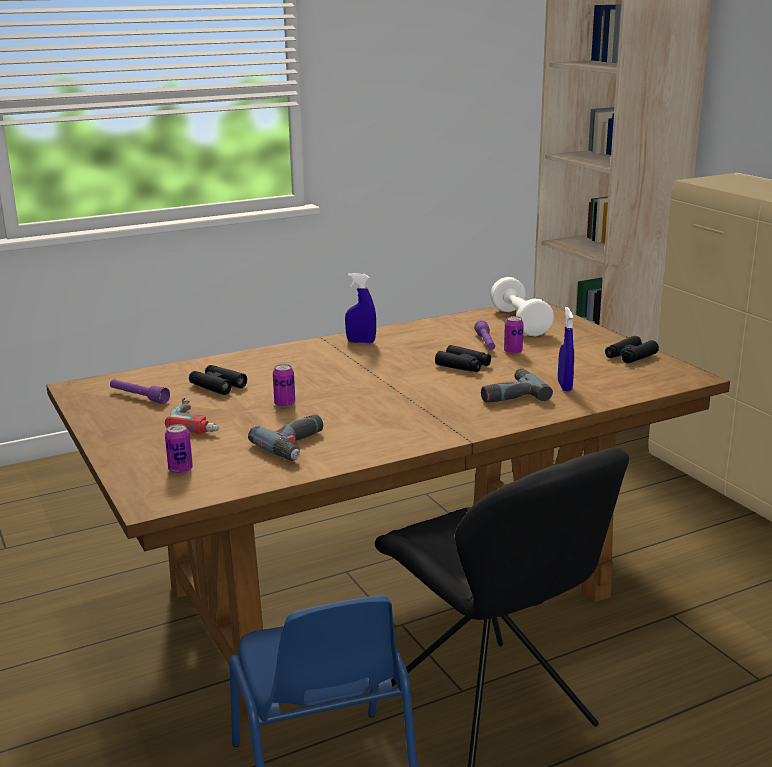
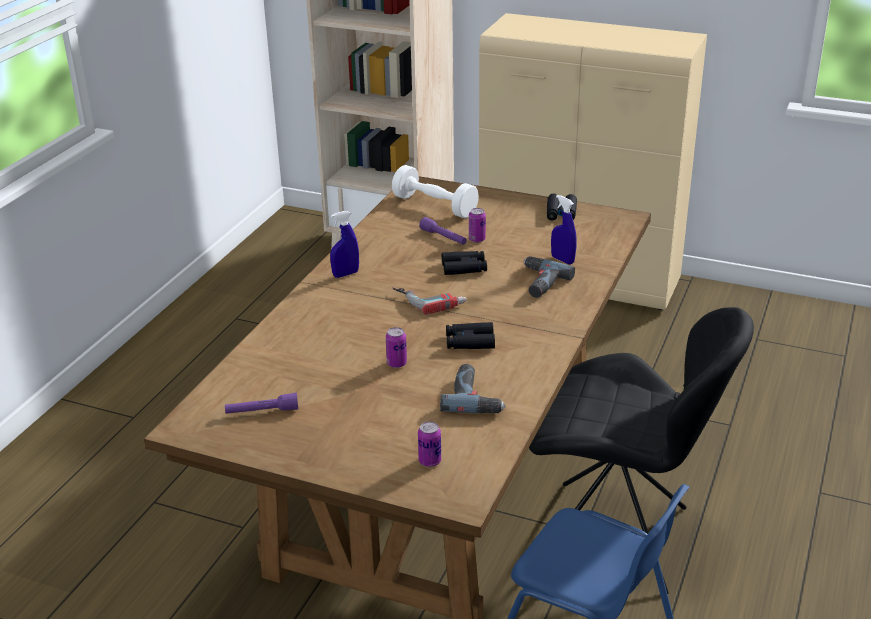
camera: 40 degrees left, 10 degrees up
(199, 420) = (358, 410): power drill -> power drill (430, 299)
(217, 386) = (309, 370): black binoculars -> black binoculars (470, 342)

